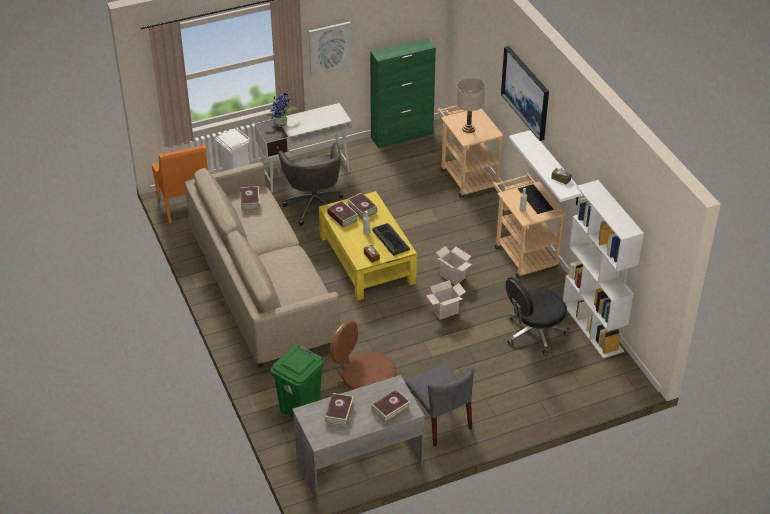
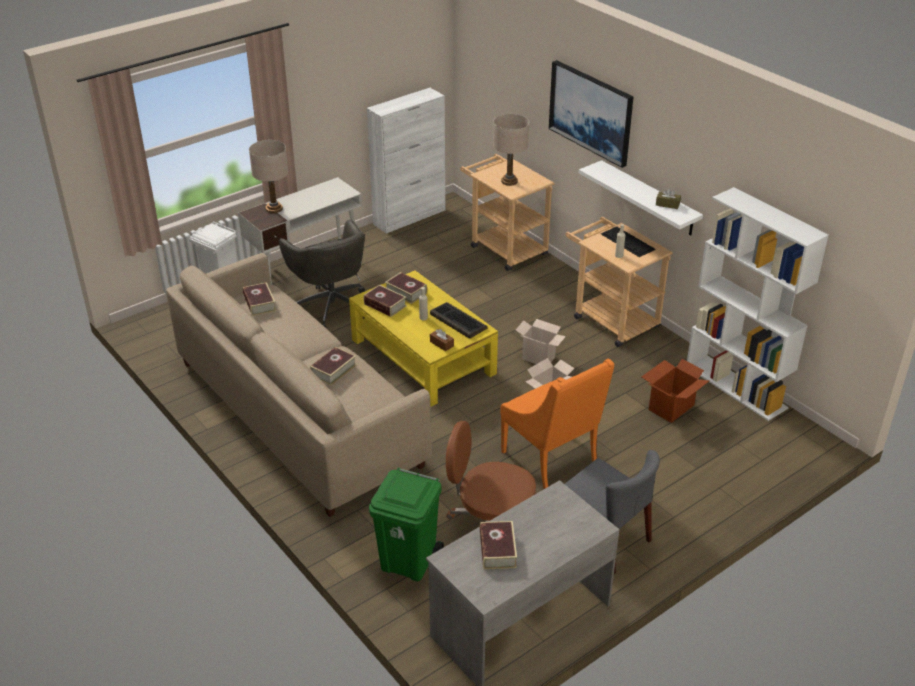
camera: 15 degrees left, 5 degrees down
(185, 206) = (162, 332): orange armchair -> orange armchair (552, 459)
(281, 124) = (274, 209): potted plant -> beige table lamp
(329, 48) = (319, 105): picture -> none
(390, 409) = (568, 530): book -> book (333, 370)
(402, 135) = (410, 217): green cabinet -> white cabinet
(534, 334) = (670, 407): black office chair -> cardboard box

